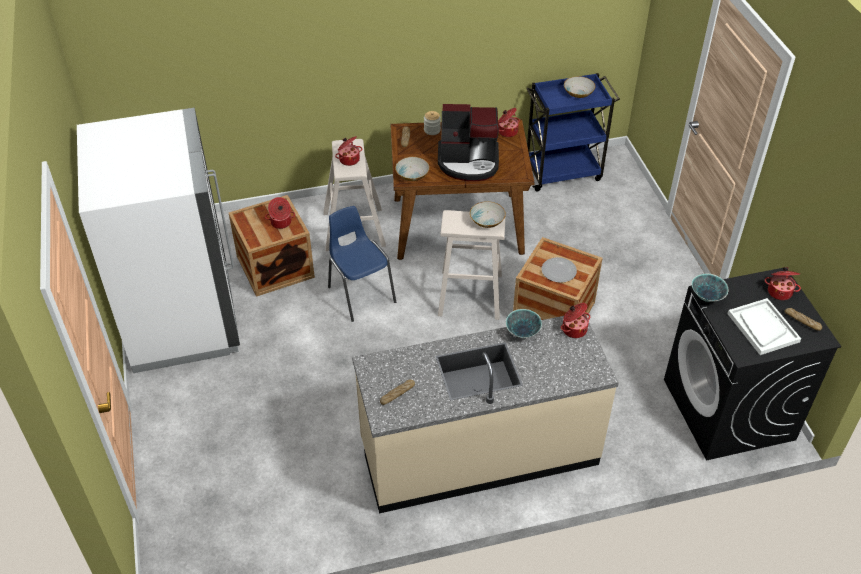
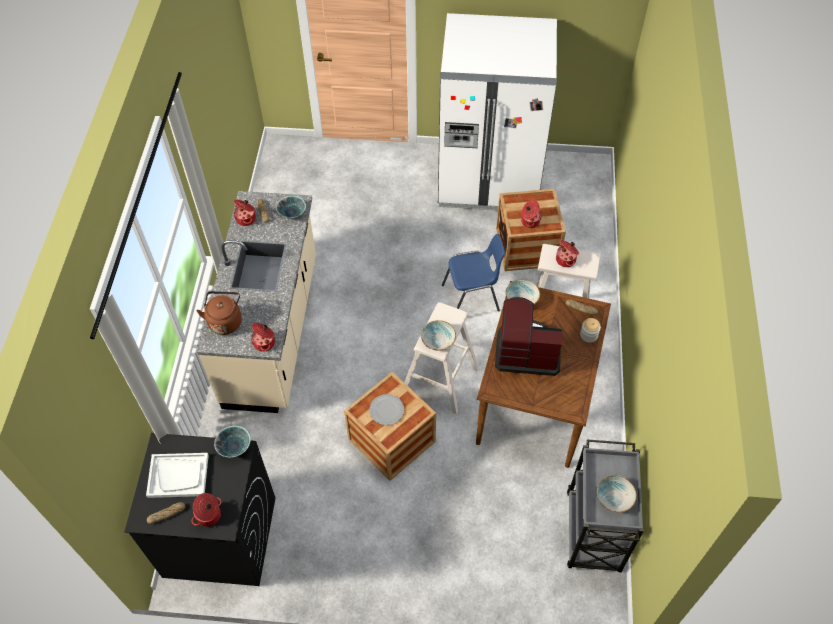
camera: 110 degrees right, 10 degrees up
(469, 162) = (526, 351): coffee machine -> coffee machine turned 75 degrees clockwise
(507, 131) = (567, 402): cooking pot -> cooking pot (246, 218)
(522, 332) = (279, 306): bowl -> bowl (292, 214)
(563, 172) = (593, 533): blue cart -> grey cart
(567, 372) = (225, 320): none -> brown kettle

